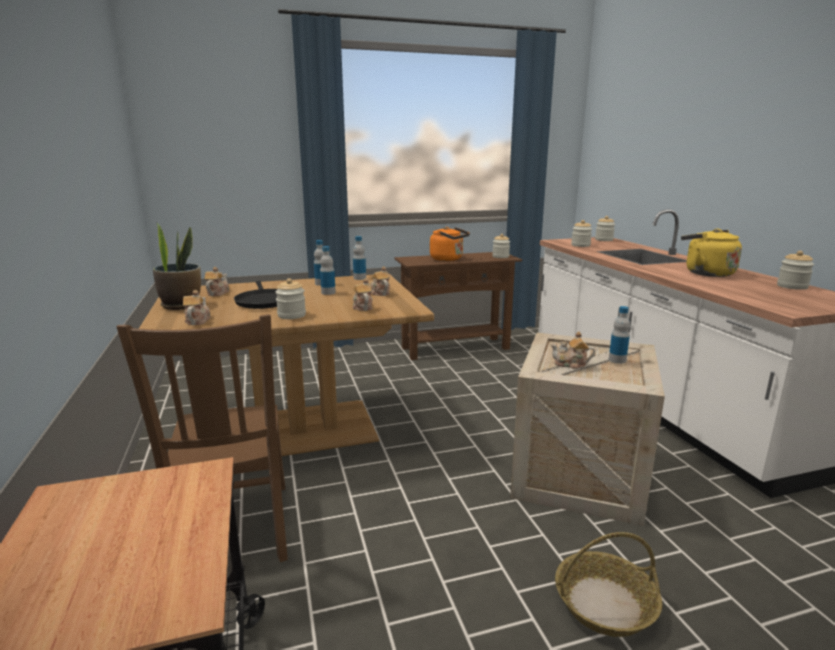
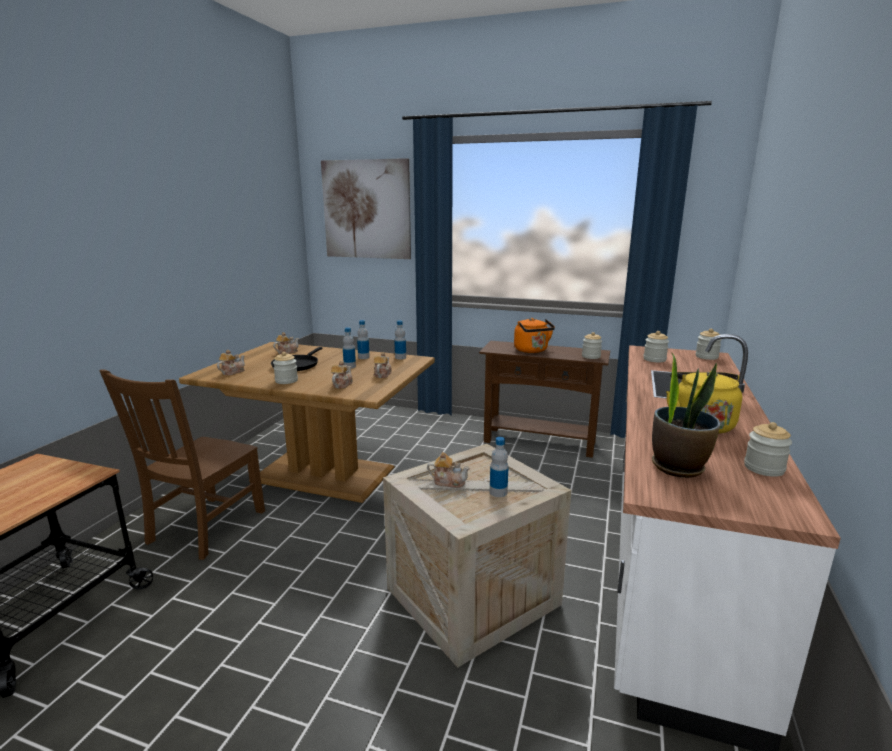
camera: 35 degrees right, 0 degrees up
(181, 305) = (249, 358): potted plant -> potted plant (678, 467)
(227, 120) = (366, 209): none -> picture
(571, 364) = (448, 482): teapot -> teapot turned 150 degrees clockwise
(604, 604) = (329, 703): basket -> none

